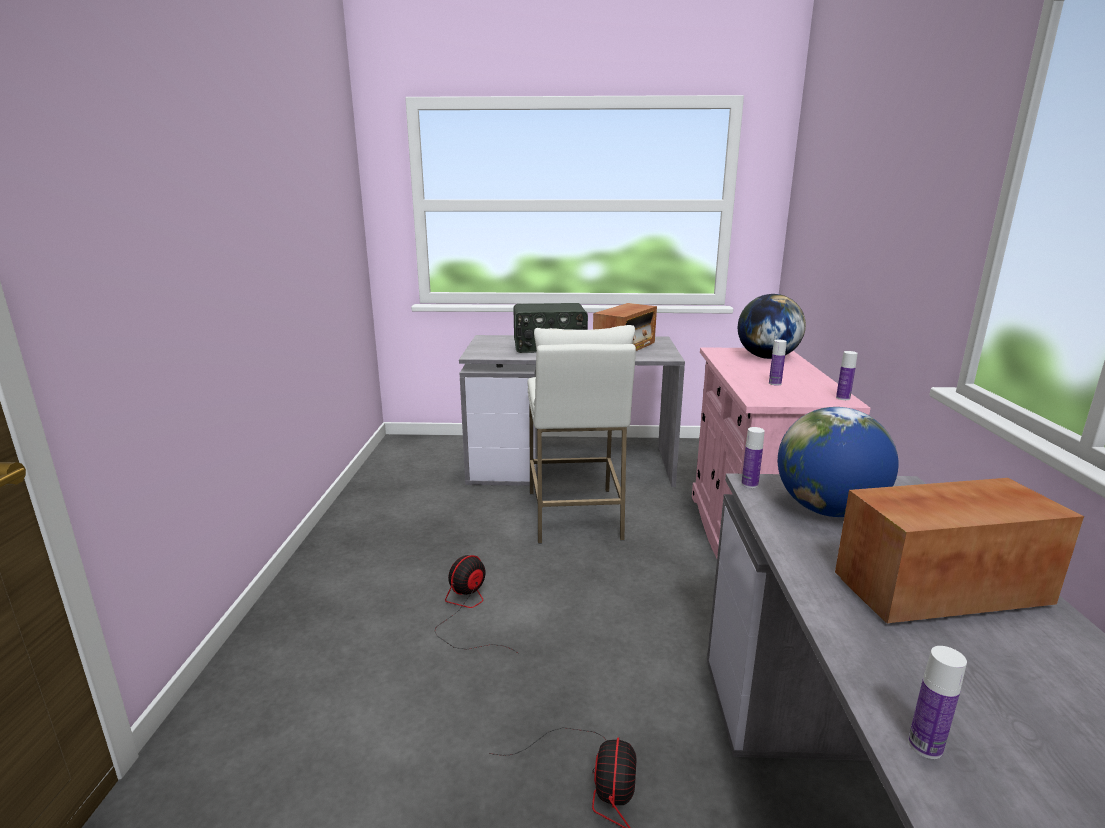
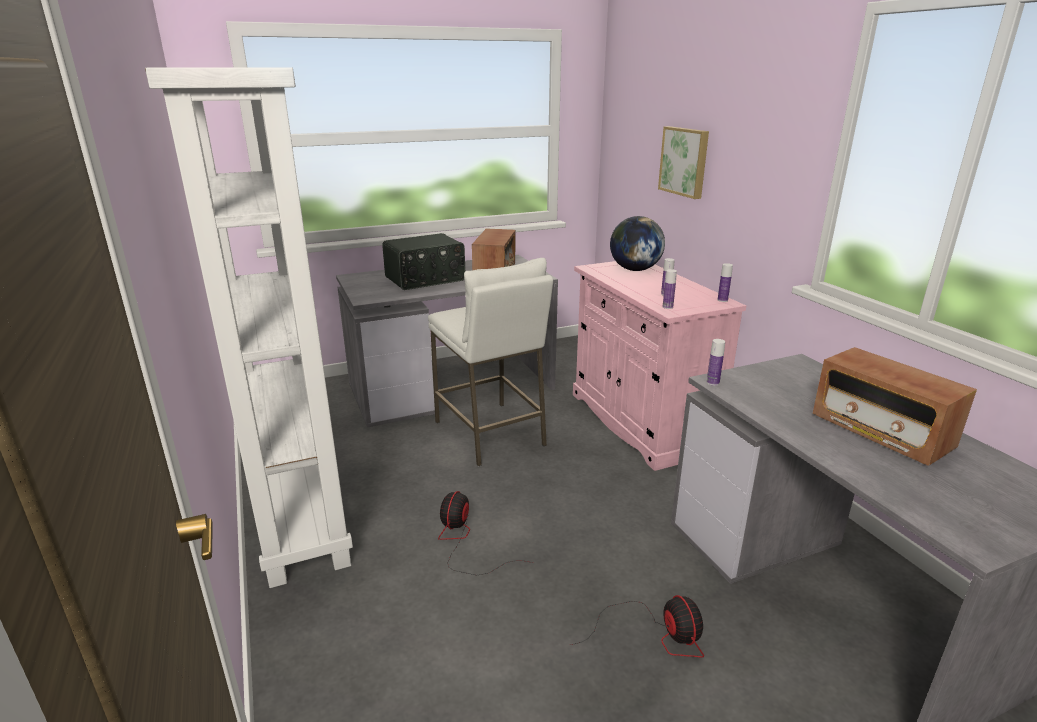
camera: 25 degrees left, 5 degrees up
(352, 539) = (296, 508): none -> white bookcase
(828, 510) = (776, 391): globe -> none
(850, 234) = (685, 161): none -> picture
(925, 746) = (950, 525): bottle -> bottle (667, 307)
(939, 590) = (880, 432): radio -> radio turned 90 degrees counterclockwise

